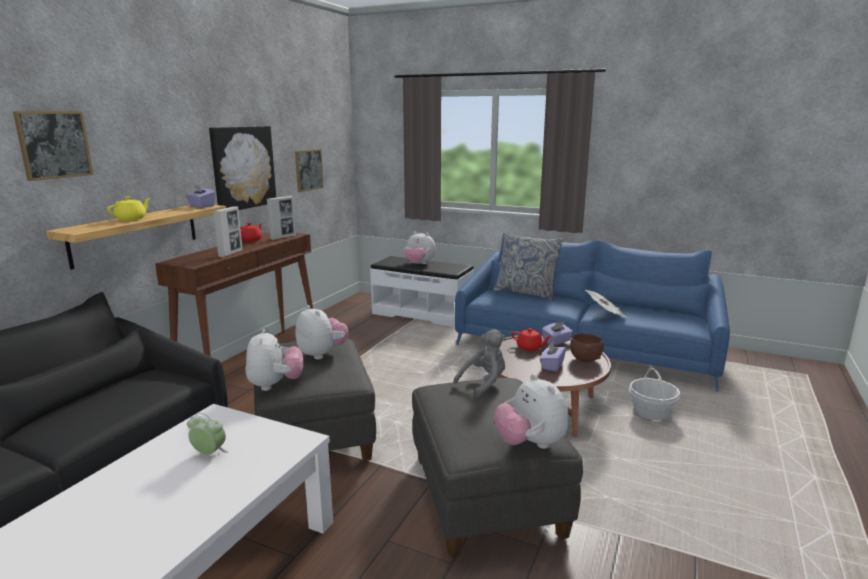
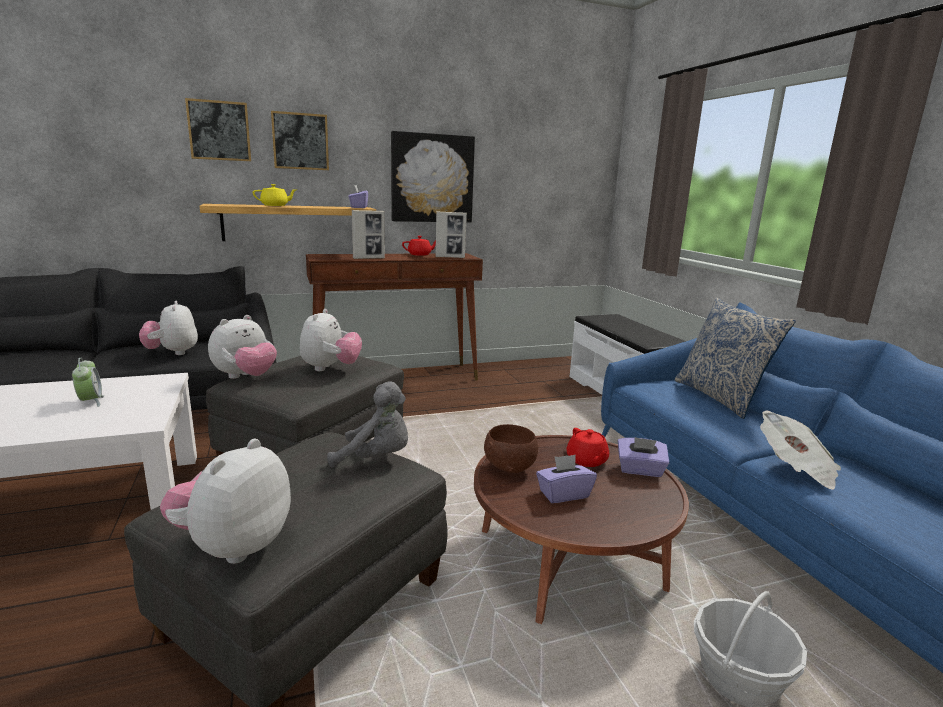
camera: 45 degrees right, 0 degrees up
(308, 170) = (531, 194): picture -> picture (300, 141)
(419, 264) = (628, 328): plush toy -> plush toy (172, 353)
(585, 359) = (634, 512): brown bowl -> brown bowl (510, 467)

